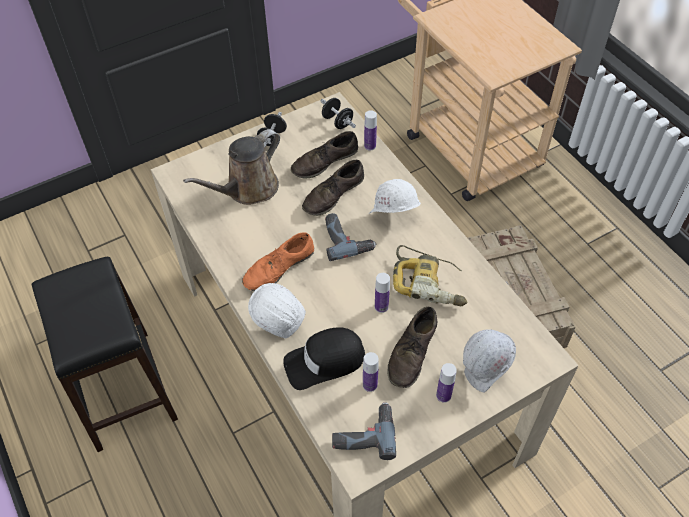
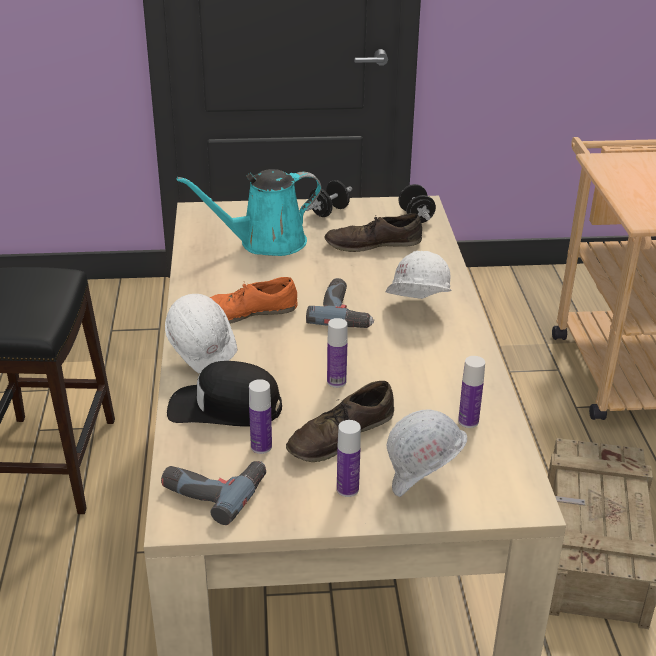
camera: 25 degrees right, 20 degrees down
(248, 189) = (266, 243): brown watering can -> turquoise watering can
(333, 194) = (360, 272): brown shoe -> none
(370, 146) = (438, 245): bottle -> bottle (468, 421)
(429, 282) = (417, 379): power drill -> none

